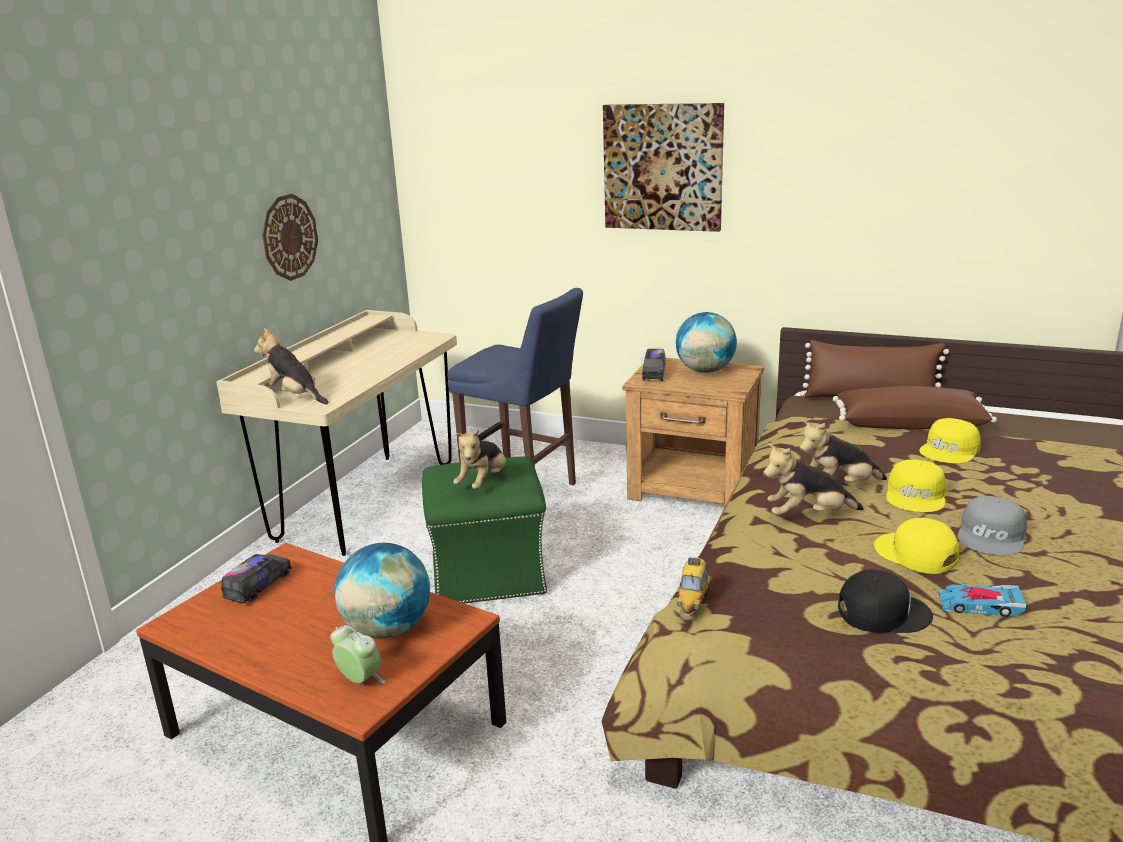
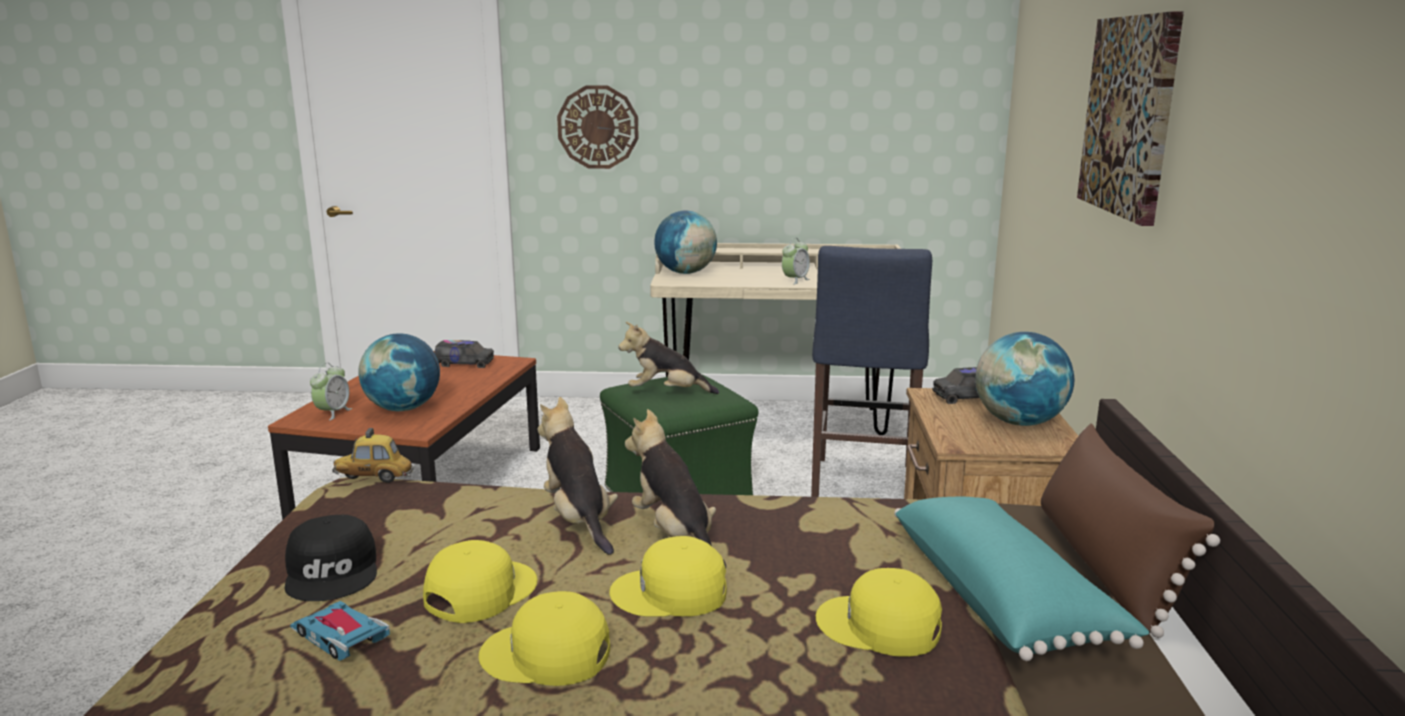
camera: 70 degrees right, 5 degrees down
(289, 237) = (795, 141): wall clock -> wall clock (598, 127)
(295, 396) = (685, 273): plush toy -> globe
(384, 362) = (795, 280): none -> alarm clock
(909, 424) = (1003, 600): brown pillow -> turquoise pillow
(979, 605) = (339, 637): toy car -> toy car turned 45 degrees counterclockwise
(992, 536) = (546, 655): grey cap -> yellow cap

